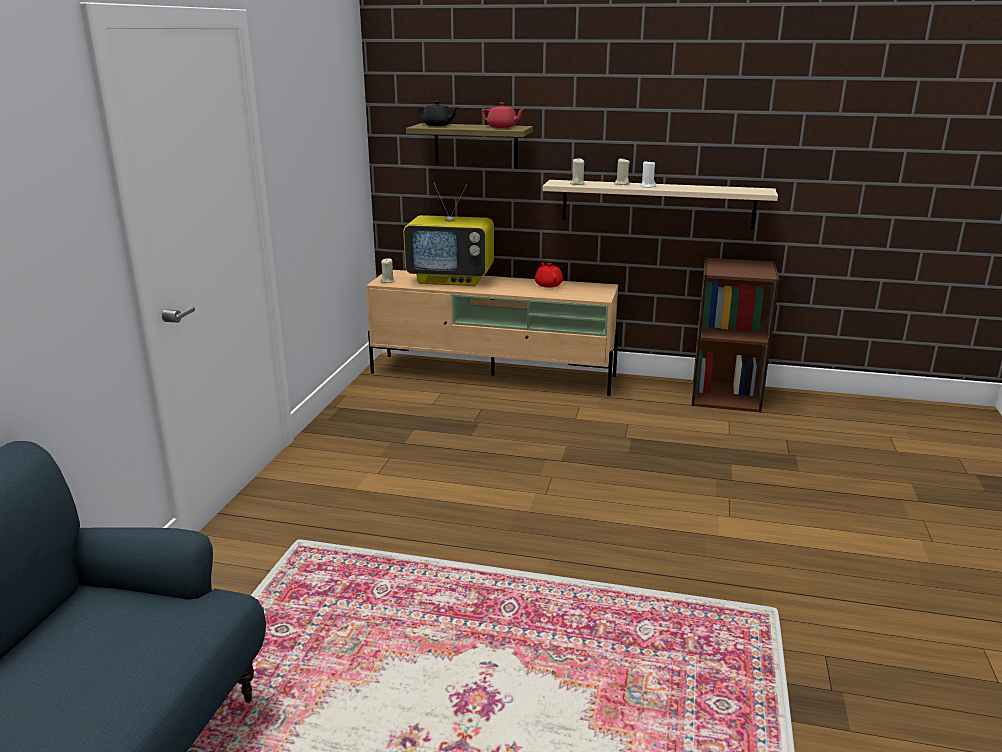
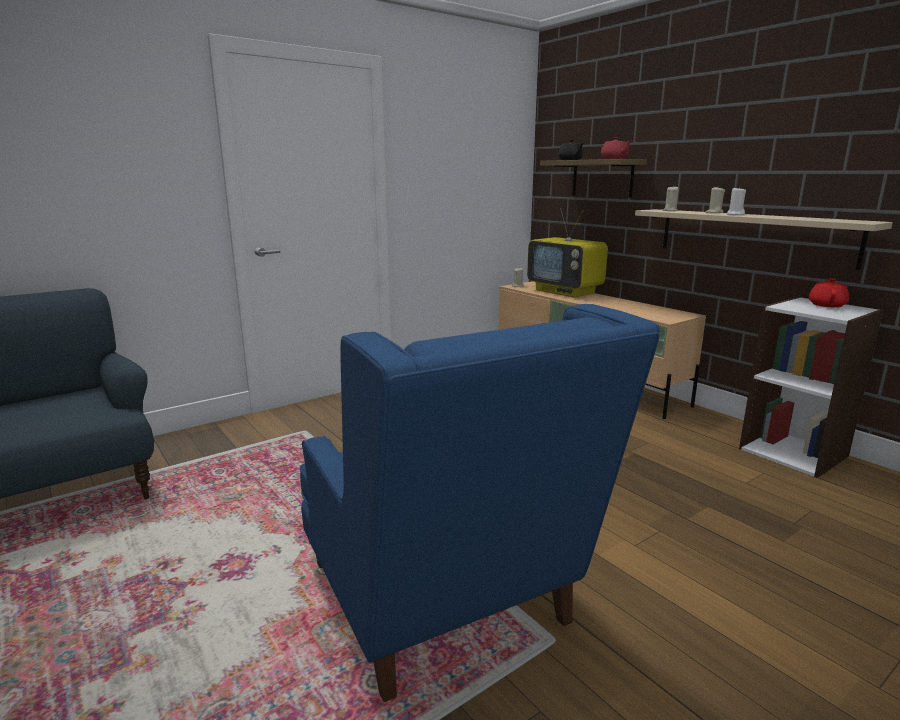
camera: 40 degrees right, 5 degrees down
(548, 284) = (638, 305): red teapot -> red teapot (827, 305)
(685, 628) = (447, 606): none -> blue armchair
(725, 395) = (794, 452): brown bookcase -> white bookcase

